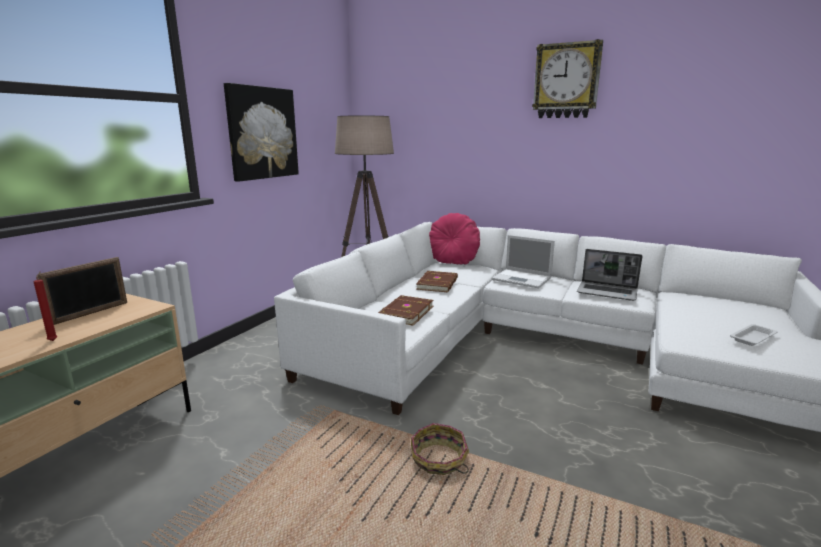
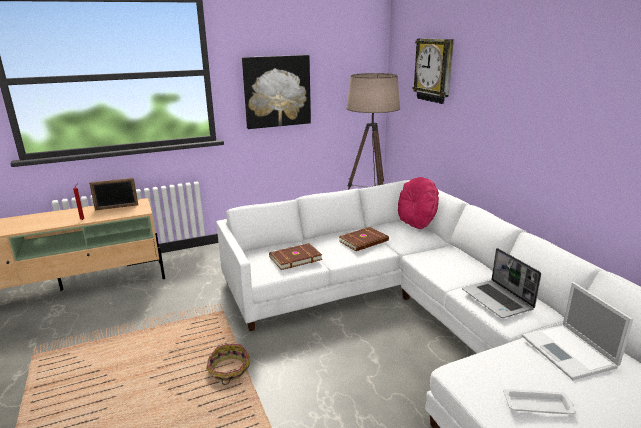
camera: 40 degrees right, 5 degrees up
(522, 279) = (444, 259): laptop -> laptop (569, 352)
(566, 81) = (542, 54): wall clock -> wall clock (434, 70)

